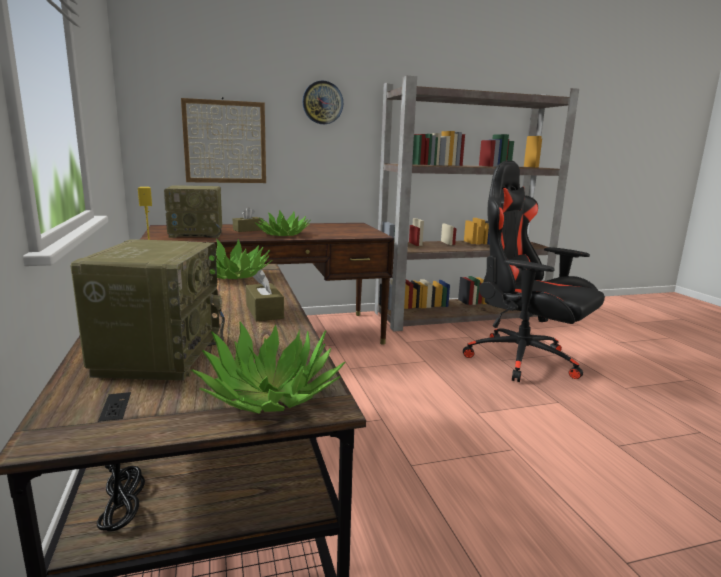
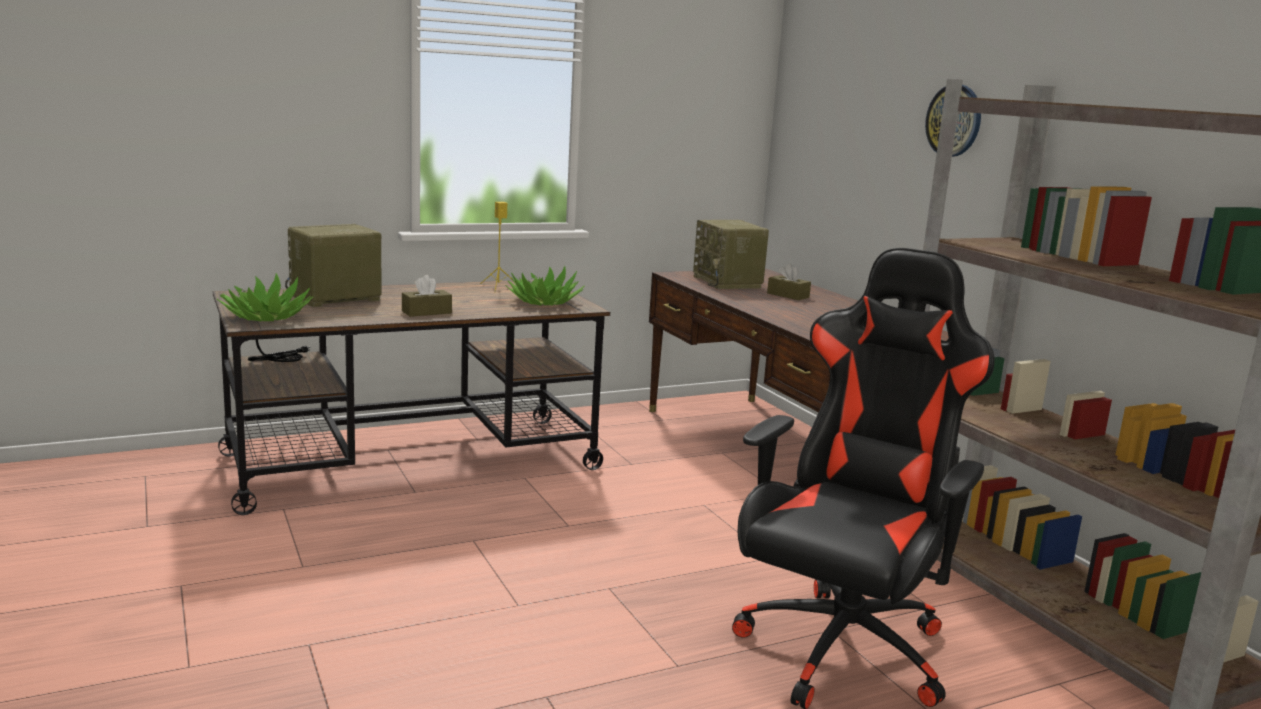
camera: 80 degrees right, 0 degrees up
(159, 354) = (334, 298): radio -> radio turned 150 degrees clockwise
(225, 140) = (843, 171): picture -> none
(283, 234) = (776, 307): potted plant -> none

